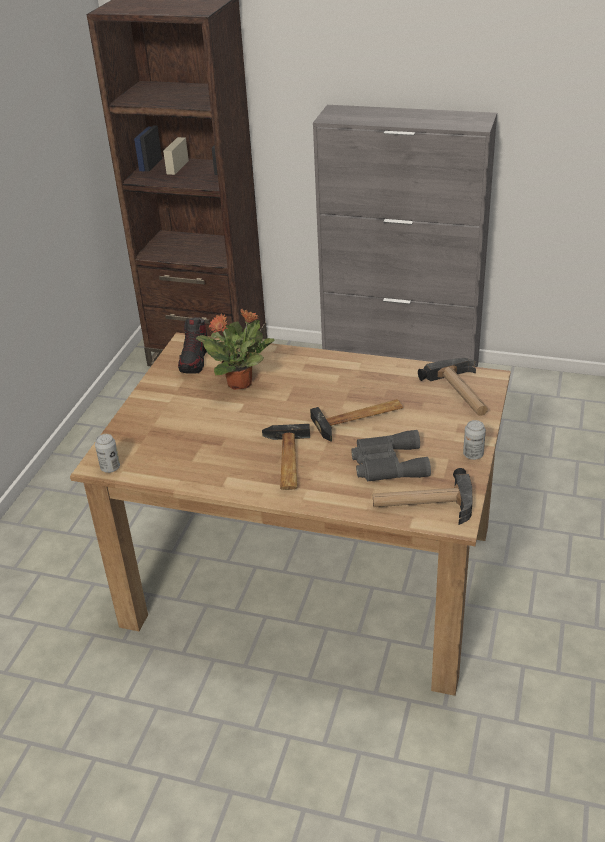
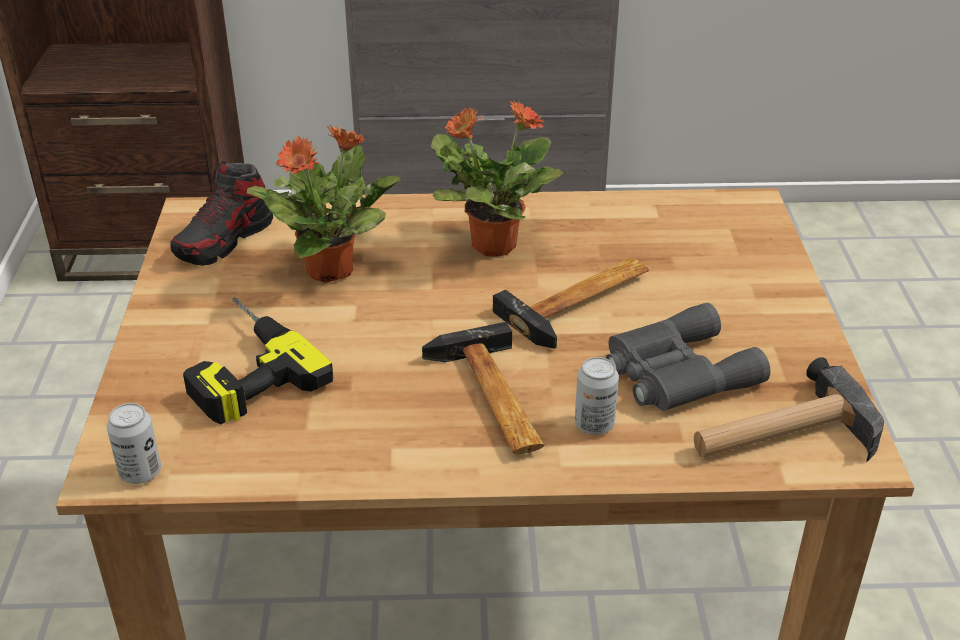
camera: 20 degrees left, 0 degrees up
(174, 426) = (240, 367): none -> power drill
(195, 359) = (224, 240): shoe -> shoe turned 45 degrees clockwise
(329, 381) = (492, 245): none -> potted plant
(462, 393) = (725, 233): hammer -> none
(473, 455) = (809, 332): can -> can (594, 424)

